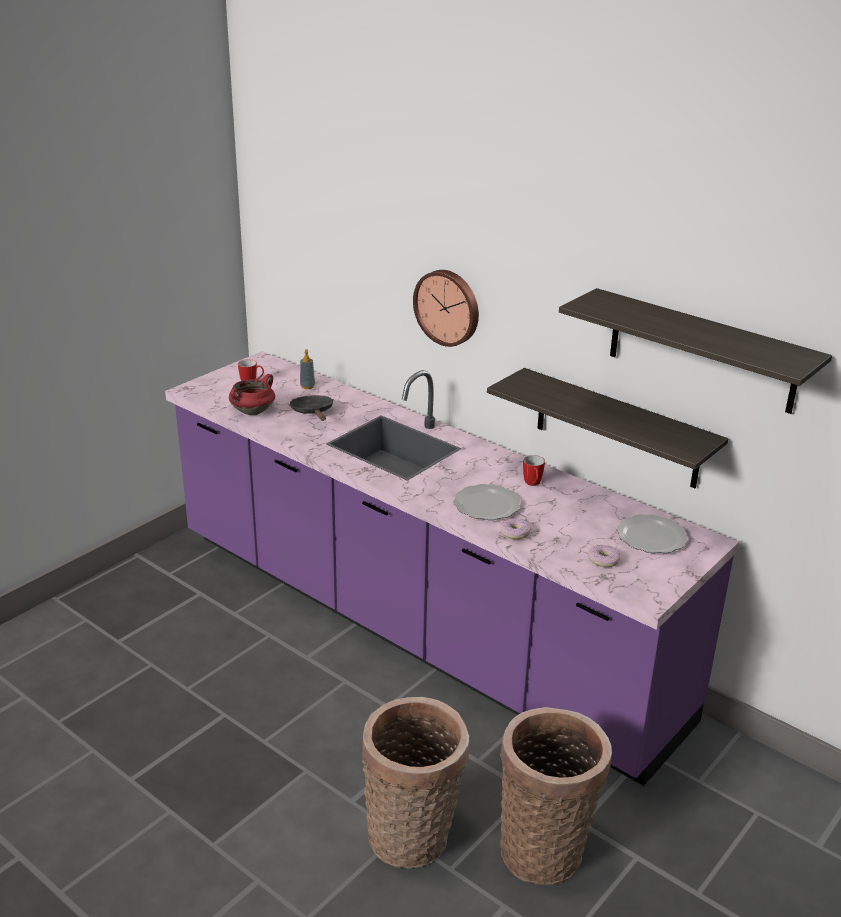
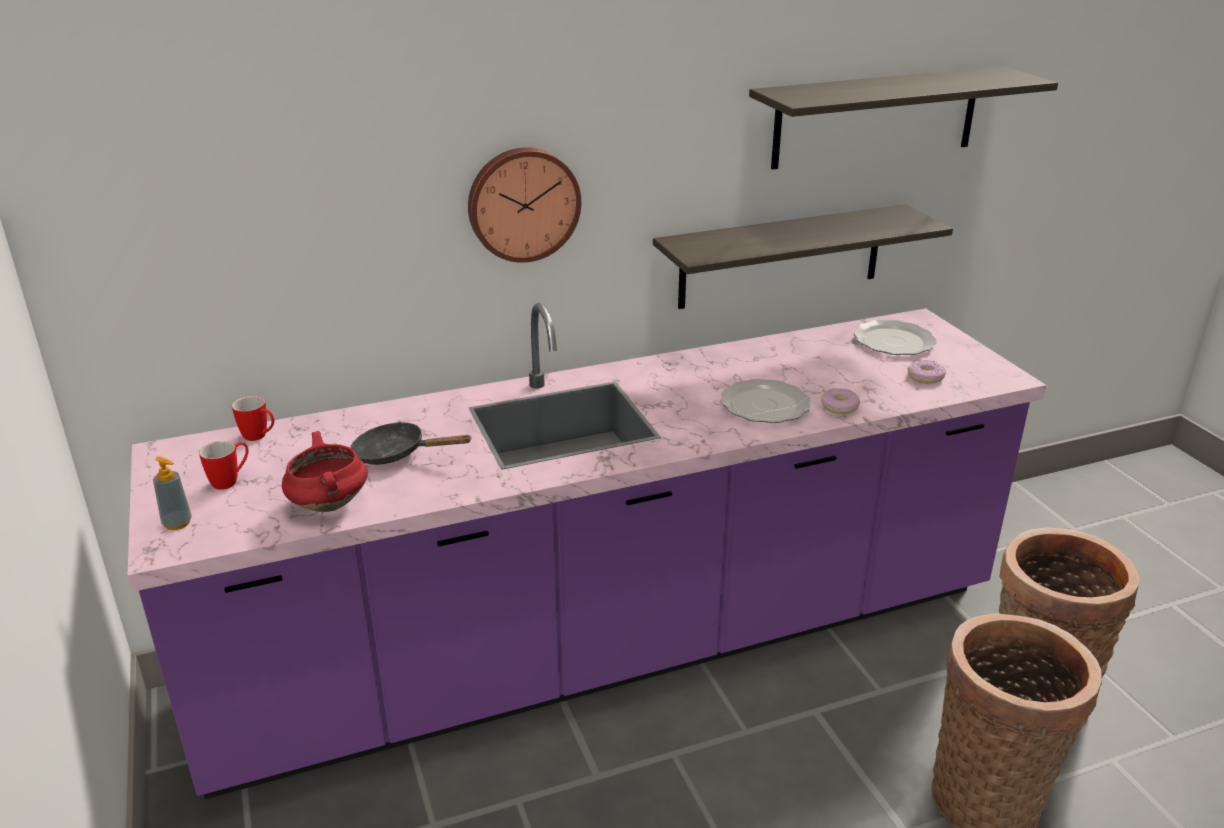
camera: 60 degrees left, 0 degrees up
(307, 386) = (310, 437): soap dispenser -> soap dispenser (177, 523)
(533, 484) = (740, 366): mug -> mug (260, 437)

